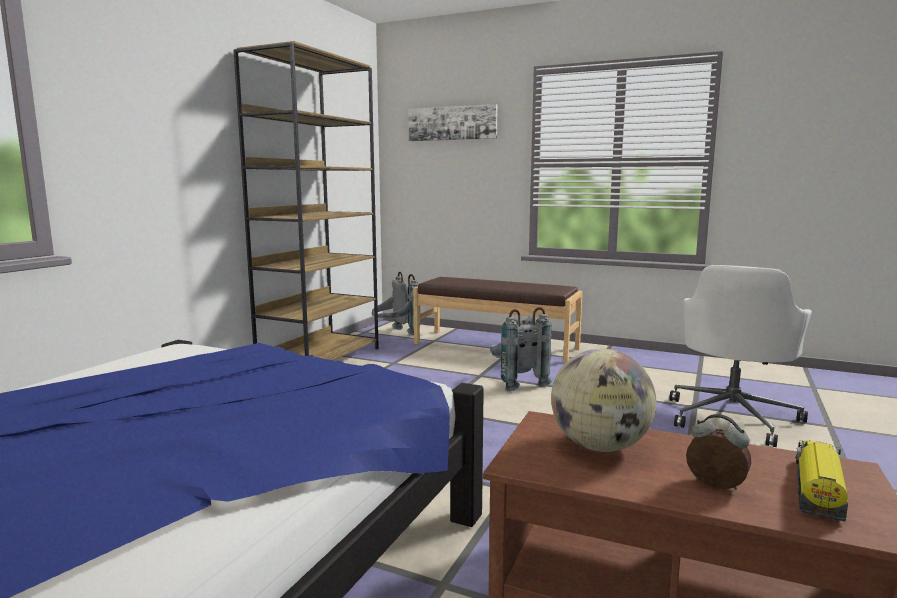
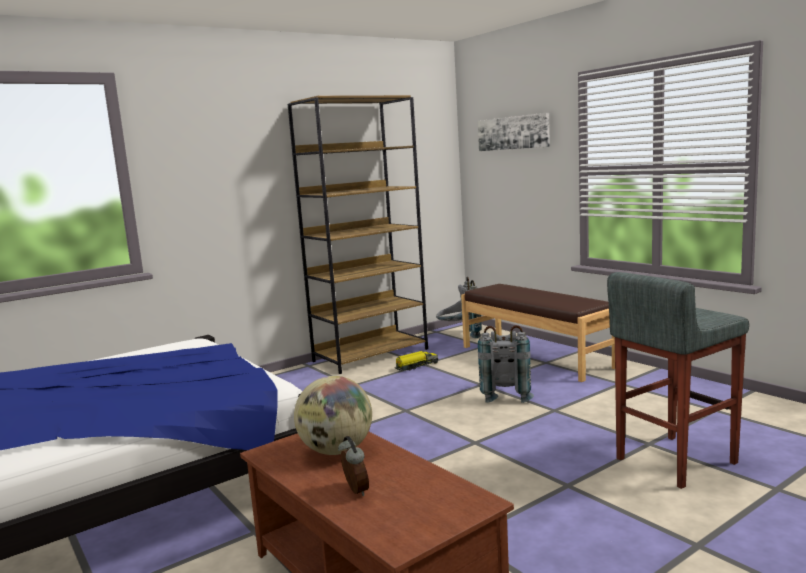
camera: 30 degrees right, 0 degrees up
(732, 417) = (673, 460): white office chair -> grey stool
(818, 490) = (418, 509): toy truck -> toy truck (416, 366)

